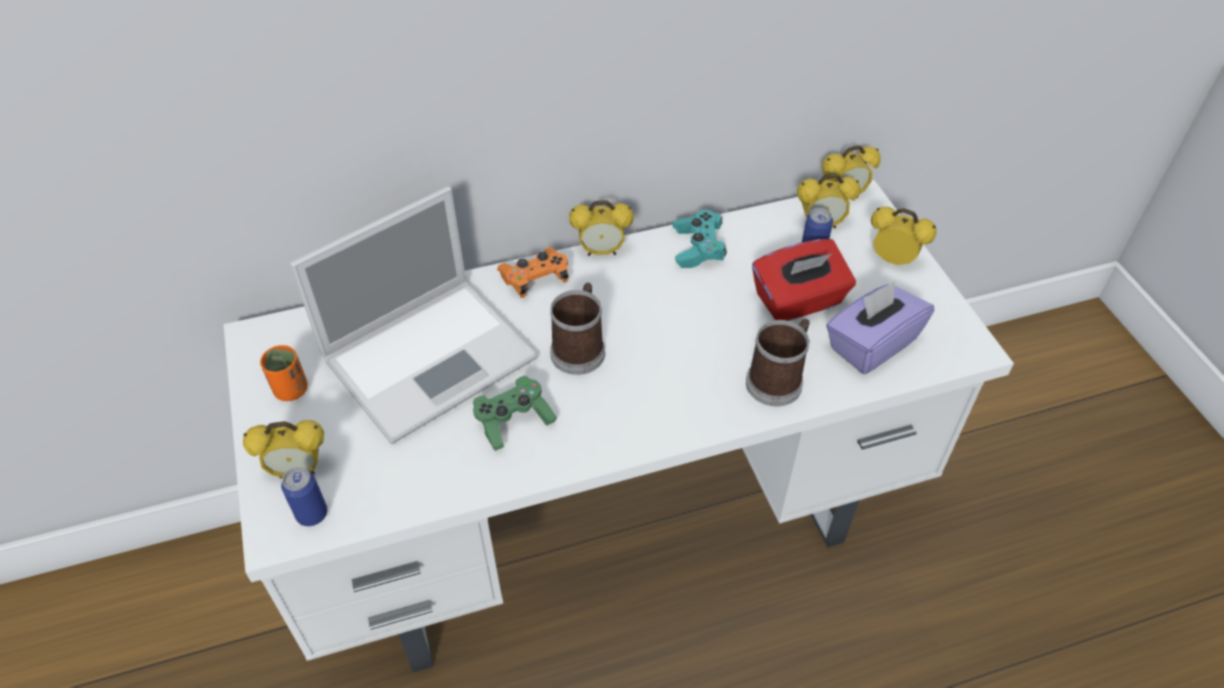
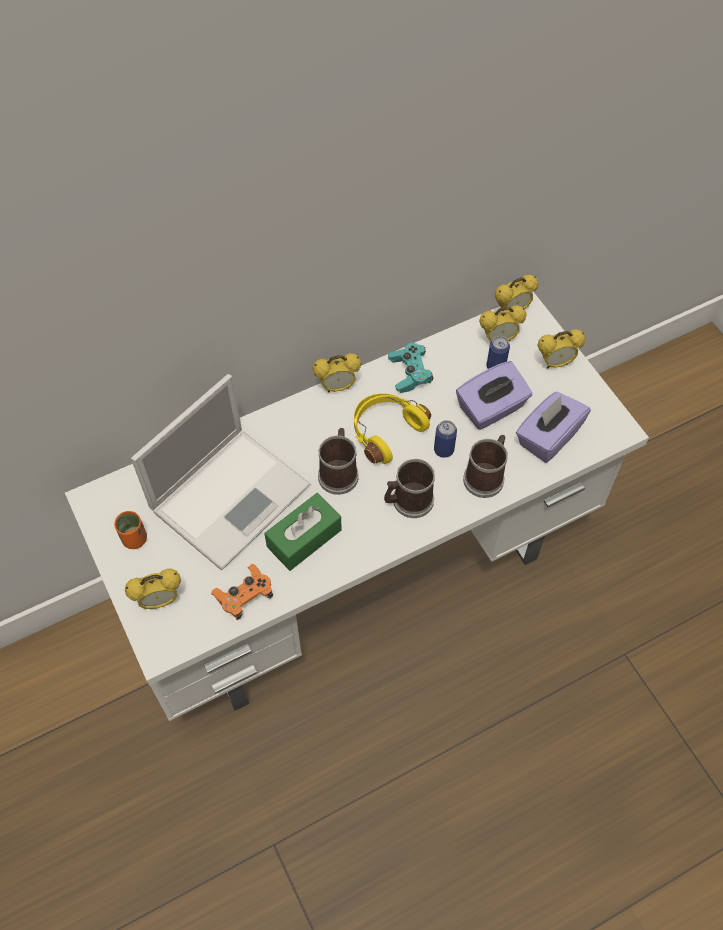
camera: 10 degrees left, 10 degrees up
(312, 514) = (180, 631): can -> can (443, 450)
(513, 421) = (304, 538): green game controller -> green tissue box
(535, 280) = (292, 419): orange game controller -> orange game controller (244, 596)
(652, 308) = (385, 431): none -> yellow headphones
(665, 395) = (408, 501): none -> mug
(798, 301) = (491, 409): red tissue box -> purple tissue box
(892, 260) = (555, 363): alarm clock -> alarm clock turned 150 degrees clockwise

